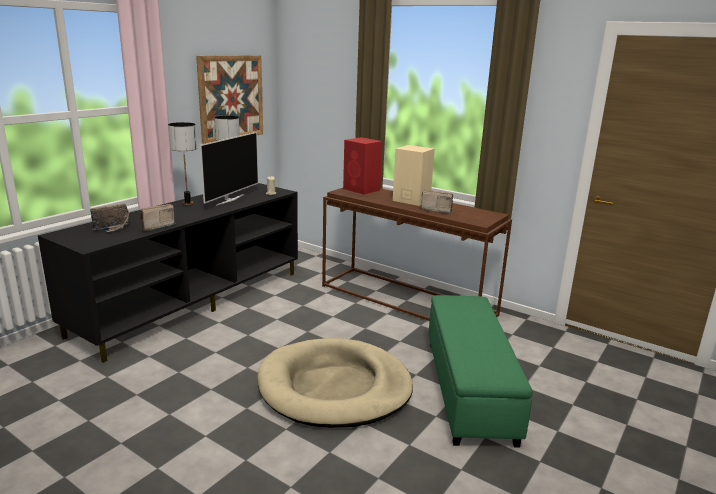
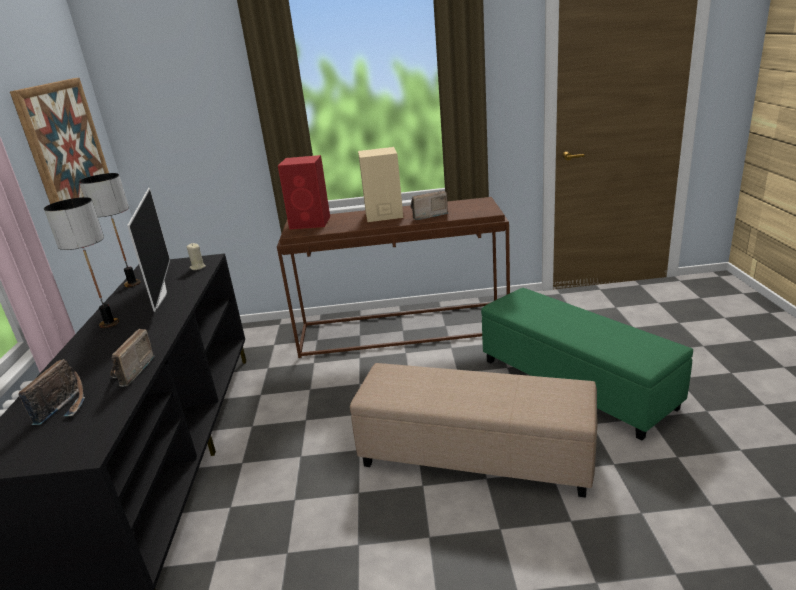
camera: 35 degrees left, 5 degrees up
(334, 387) = (475, 454): beige dog bed -> beige ottoman

